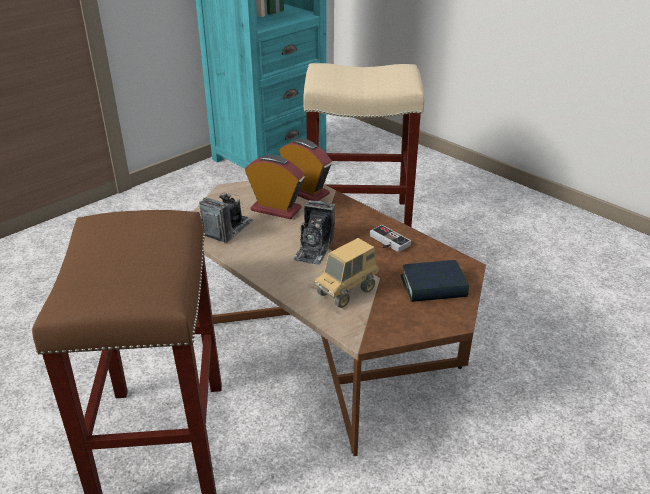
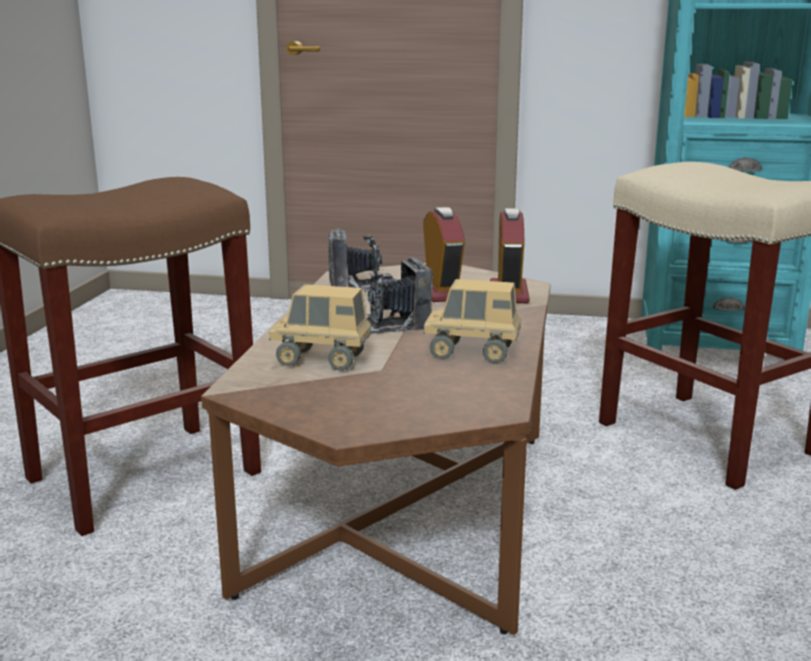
camera: 55 degrees right, 15 degrees down
(386, 242) = (472, 354): game controller -> toy truck
(433, 287) = (408, 401): book -> none

